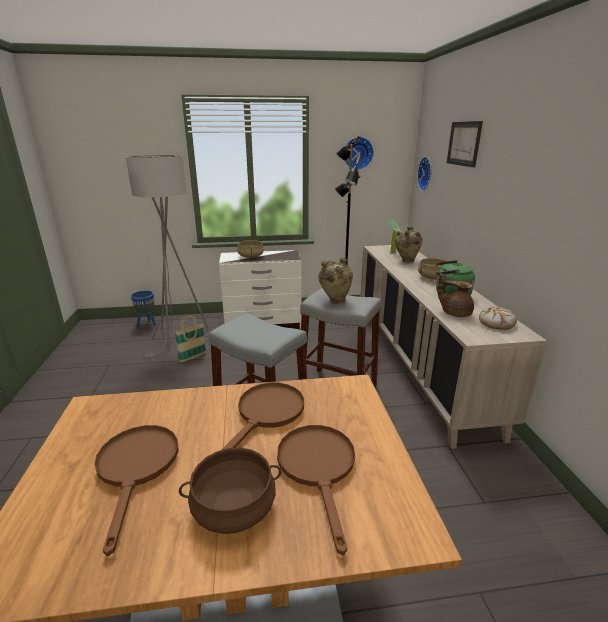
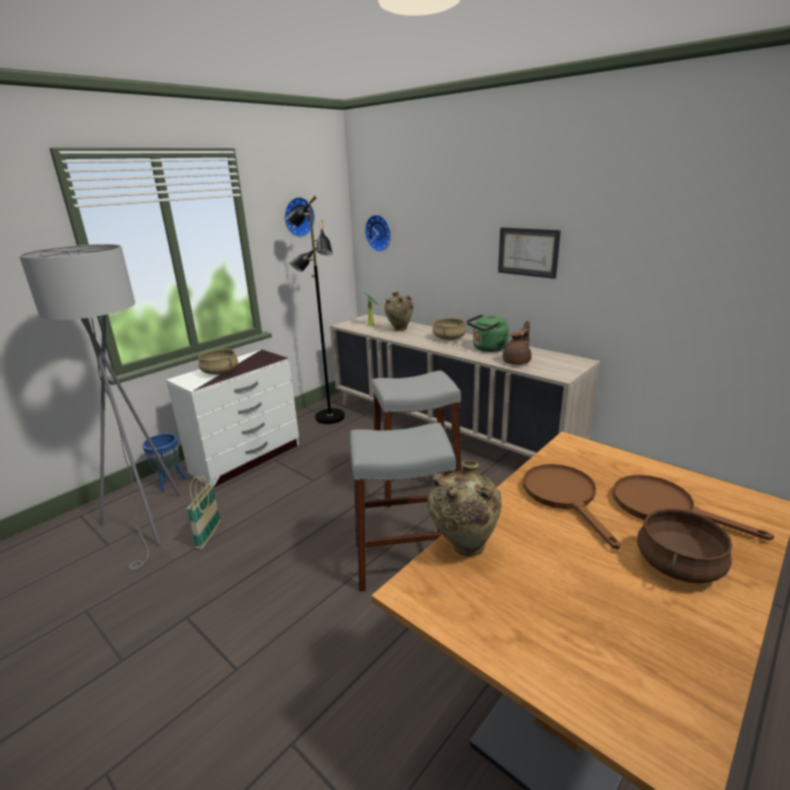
camera: 40 degrees left, 0 degrees up
(137, 468) = (571, 596): brown frying pan -> none
(147, 324) = (64, 530): blue planter -> blue planter (170, 482)
(334, 301) = (411, 386): beige vase -> beige vase (463, 548)
(455, 313) = (517, 362): brown teapot -> brown teapot turned 135 degrees clockwise
(464, 143) = (438, 198): picture -> picture (528, 252)
(496, 323) = (555, 360): bread -> none

